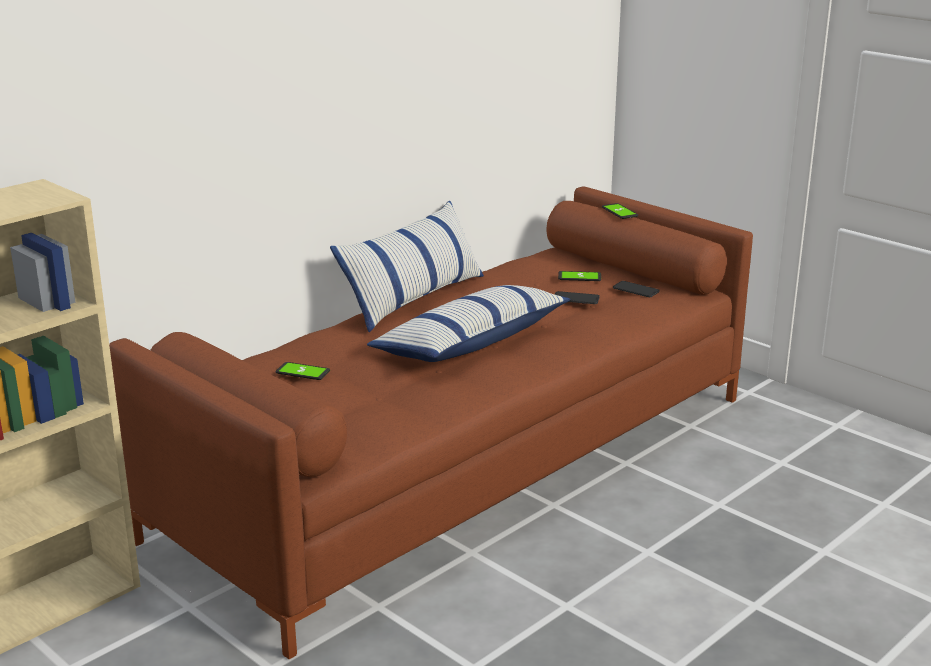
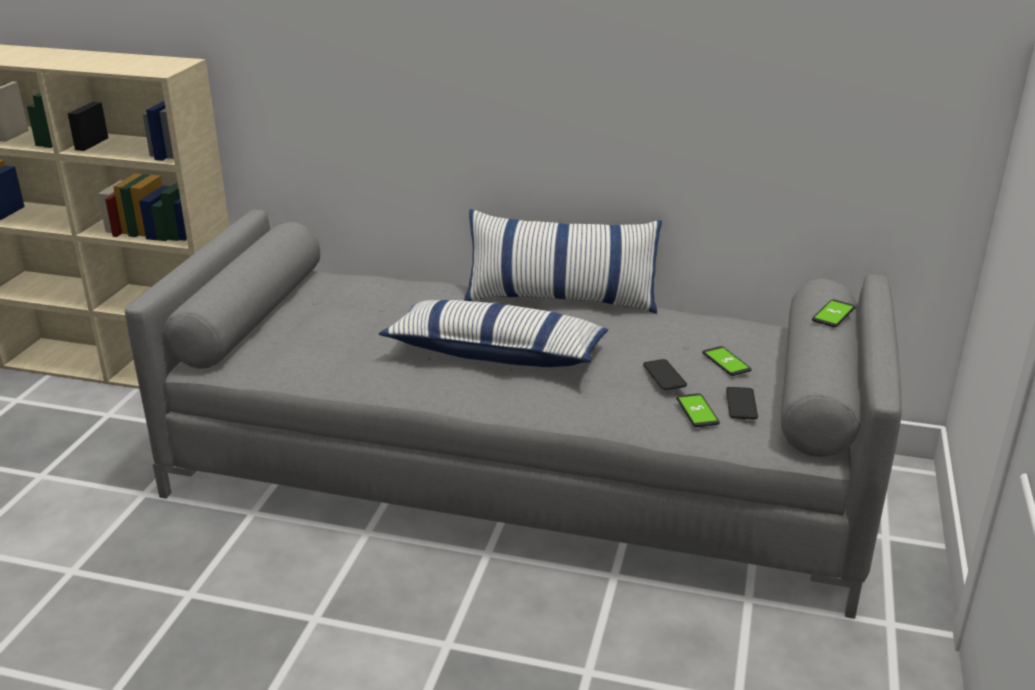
camera: 60 degrees right, 5 degrees up
(303, 372) = (357, 302): phone -> phone (697, 411)
(466, 462) = (519, 476): brown sofa -> grey sofa

